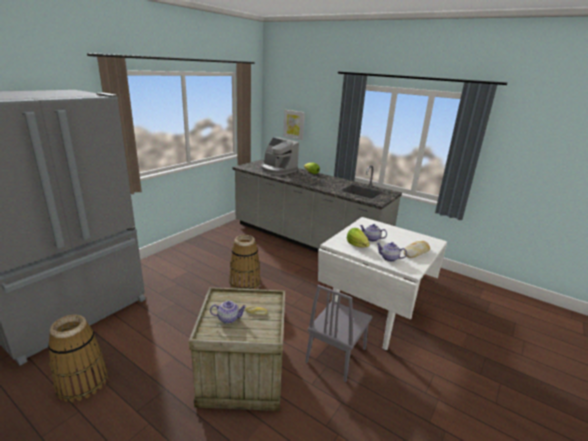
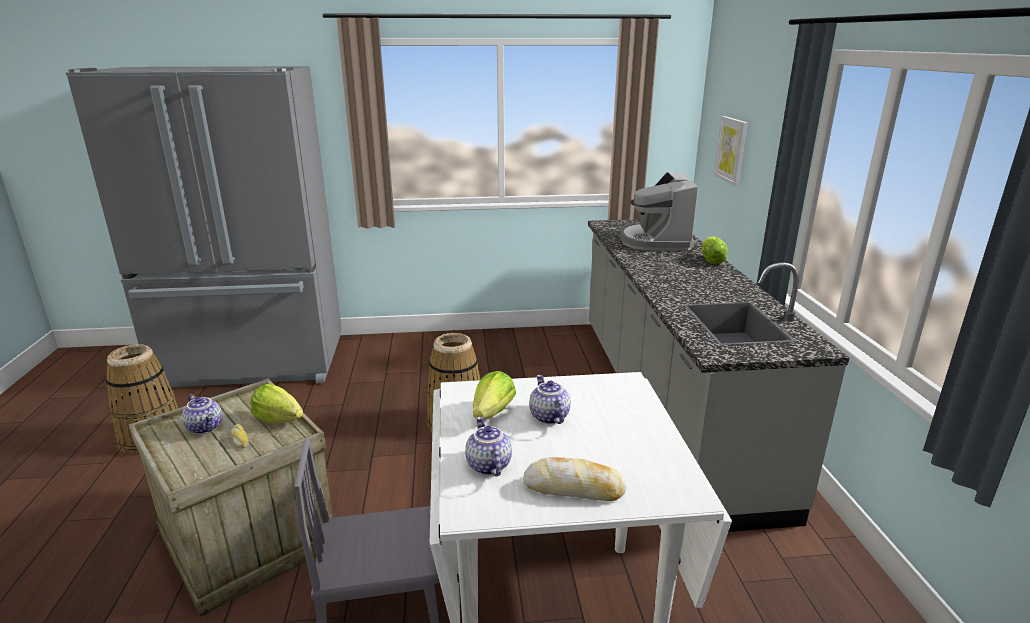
camera: 50 degrees right, 0 degrees up
(253, 297) = (278, 419): none -> lettuce

